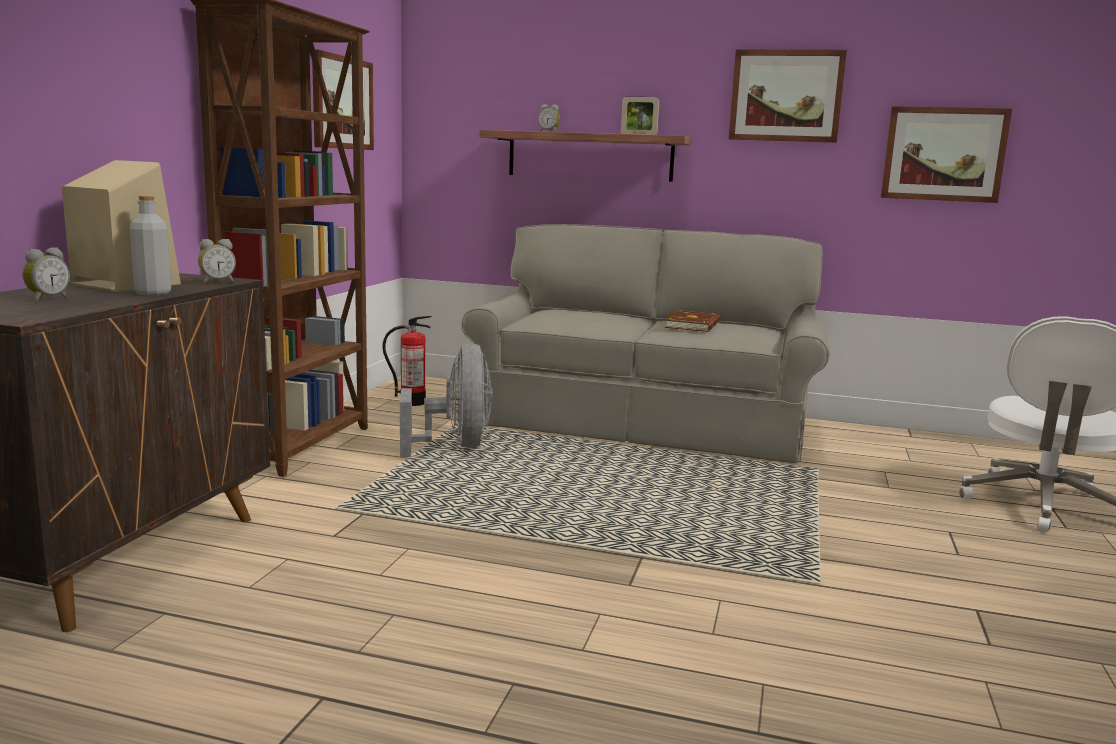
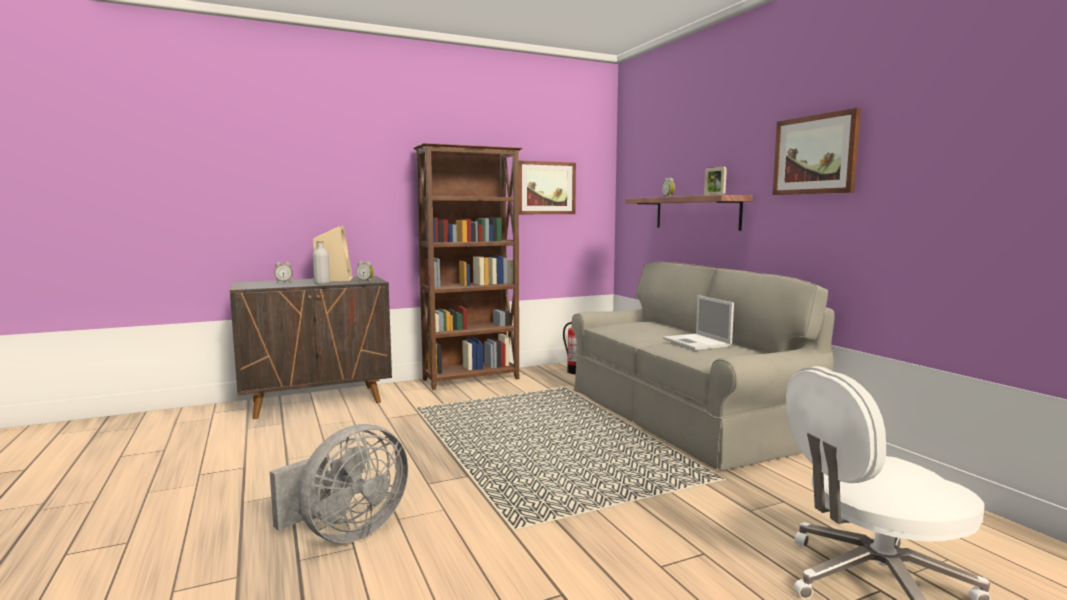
camera: 50 degrees right, 5 degrees down
(455, 446) = (535, 397): grey fan -> grey fan (346, 532)
(693, 325) = (697, 343): brown book -> laptop
(943, 154) = (952, 198): picture -> none

